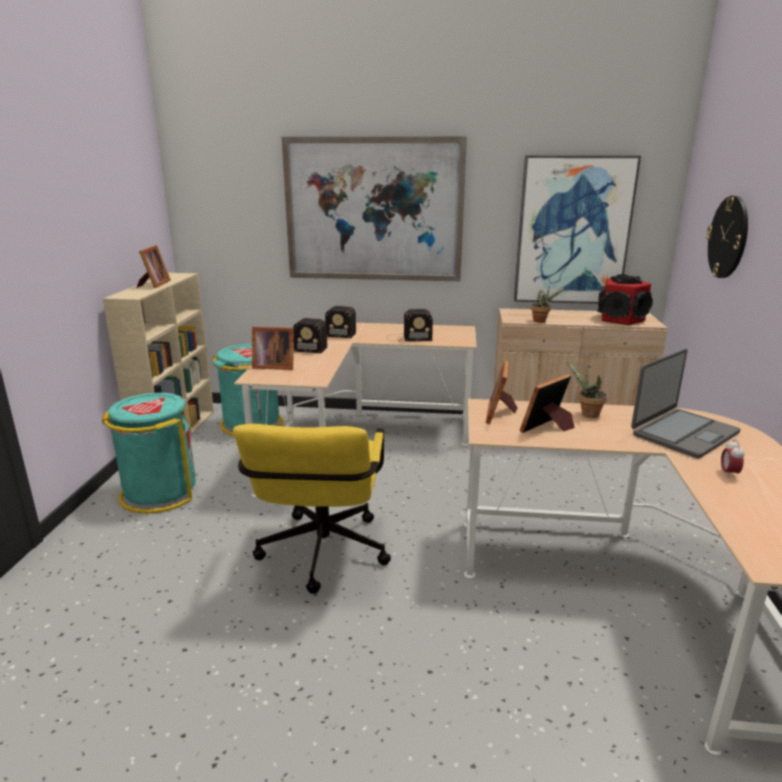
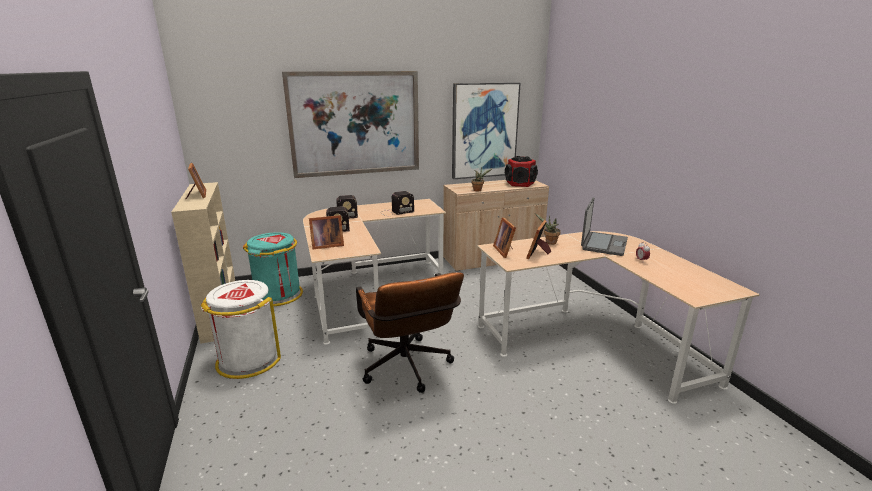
camera: 25 degrees left, 0 degrees up
(159, 492) = (248, 360): turquoise trash can -> white trash can
(321, 557) = (408, 370): yellow office chair -> brown office chair
(728, 237) = (586, 131): wall clock -> none

